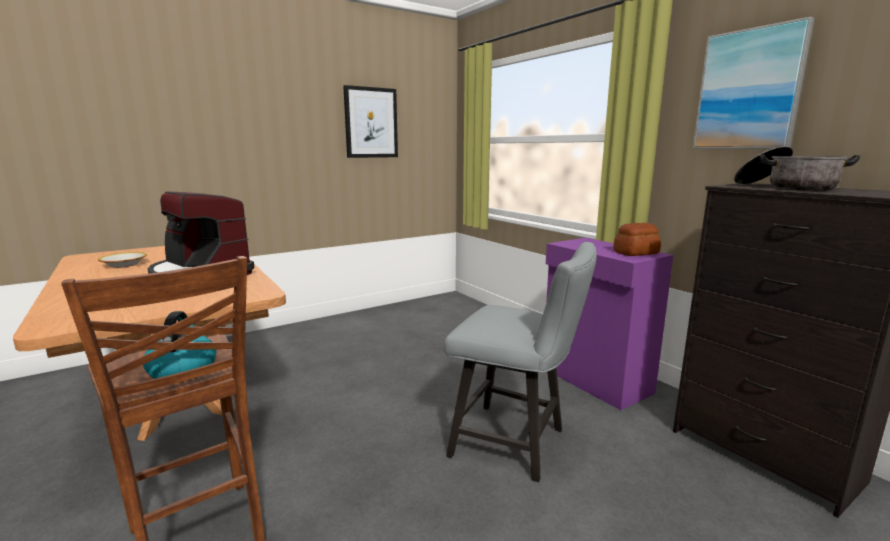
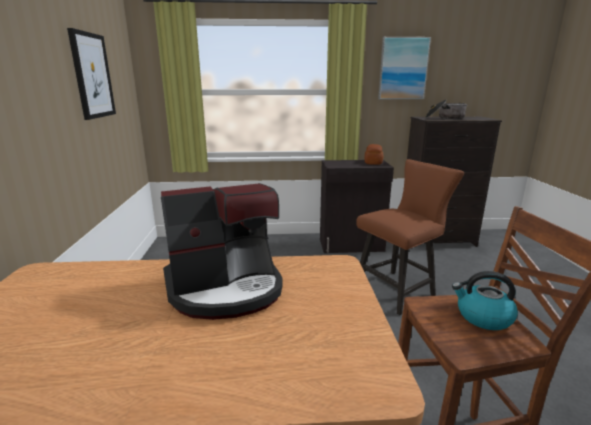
camera: 60 degrees left, 5 degrees up
(124, 265) = (65, 348): bowl -> none
(516, 444) = (398, 289): grey chair -> brown chair
(595, 381) = (352, 245): purple cabinet -> black cabinet

